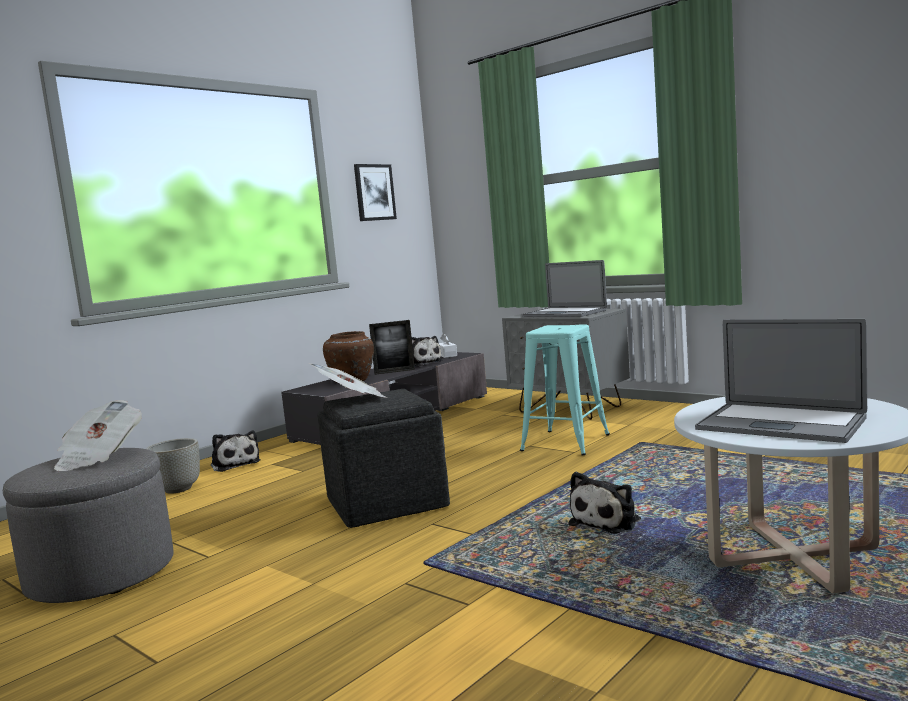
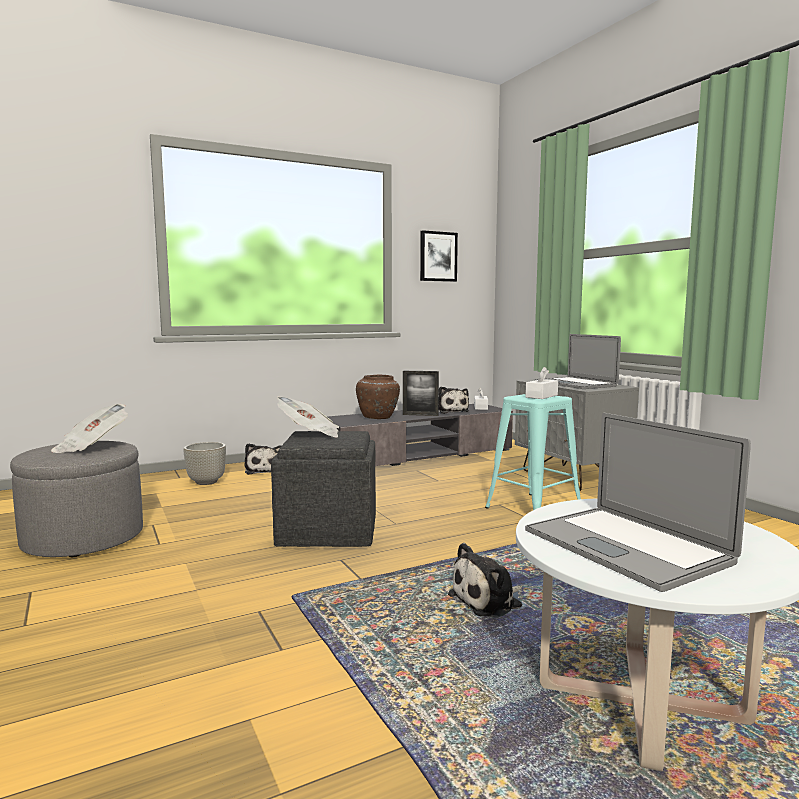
camera: 20 degrees right, 0 degrees up
(560, 327) = (541, 396): none -> white tissue box

